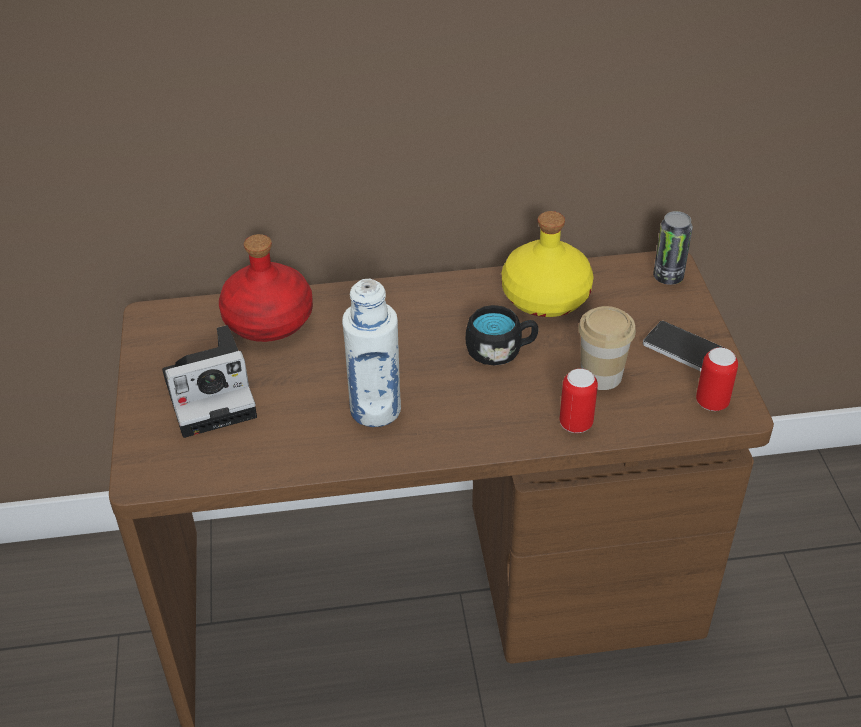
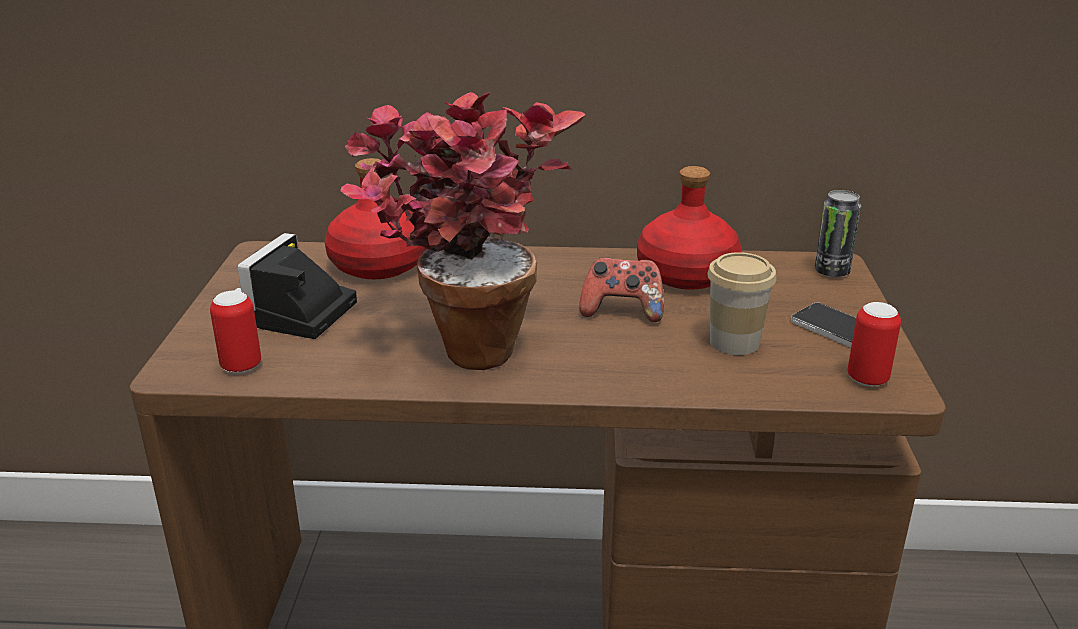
camera: 10 degrees right, 15 degrees down
(213, 394) = (290, 314): camera -> camera turned 120 degrees clockwise
(375, 409) = (461, 344): white bottle -> potted plant
(501, 351) = (622, 311): black mug -> game controller
(544, 296) = (685, 274): yellow bottle -> red bottle
(576, 424) = (692, 380): can -> can (241, 366)

